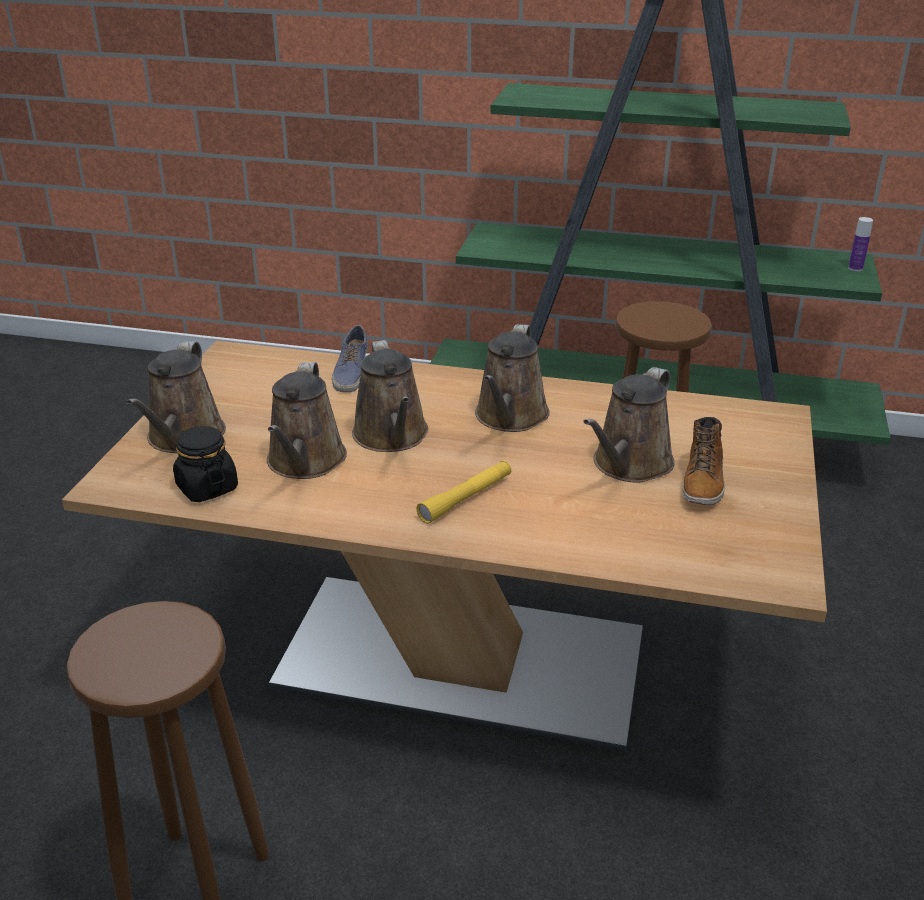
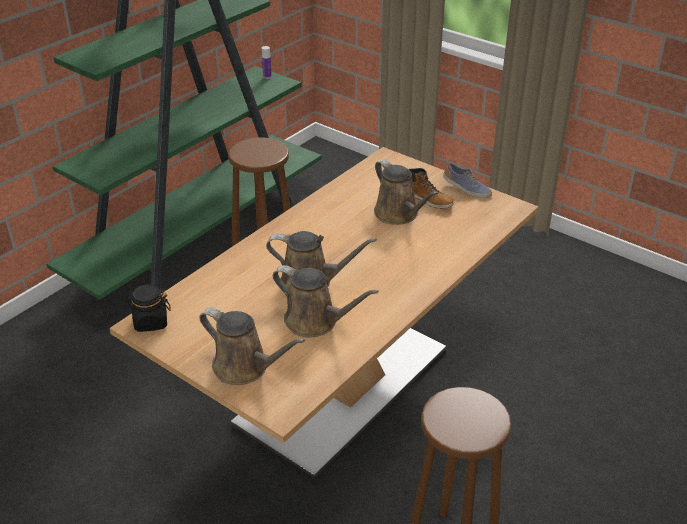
camera: 65 degrees left, 5 degrees up
(207, 487) = (316, 367): black jar -> black jar (150, 322)
(350, 373) = (218, 278): shoe -> shoe (466, 189)
(466, 498) = (394, 273): yellow flashlight -> none
(510, 417) = (323, 235): brown watering can -> none

